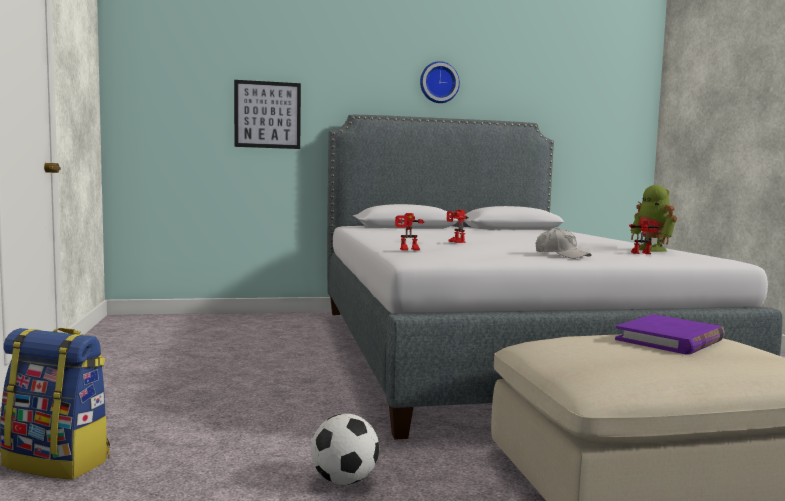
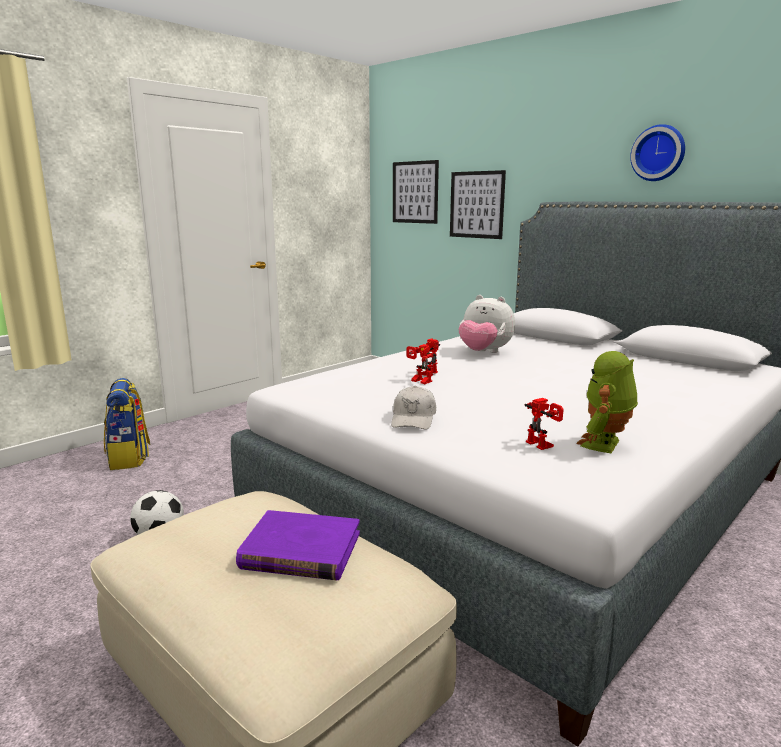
camera: 55 degrees right, 10 degrees up
(180, 97) = (415, 192): none -> picture
(409, 250) = (331, 375): toy robot -> toy robot (419, 381)
(418, 235) = (484, 352): none -> plush toy

